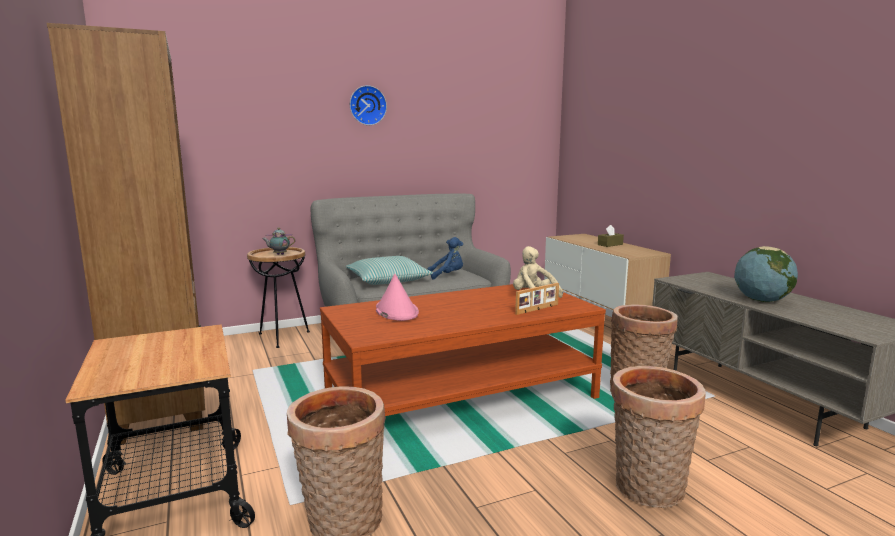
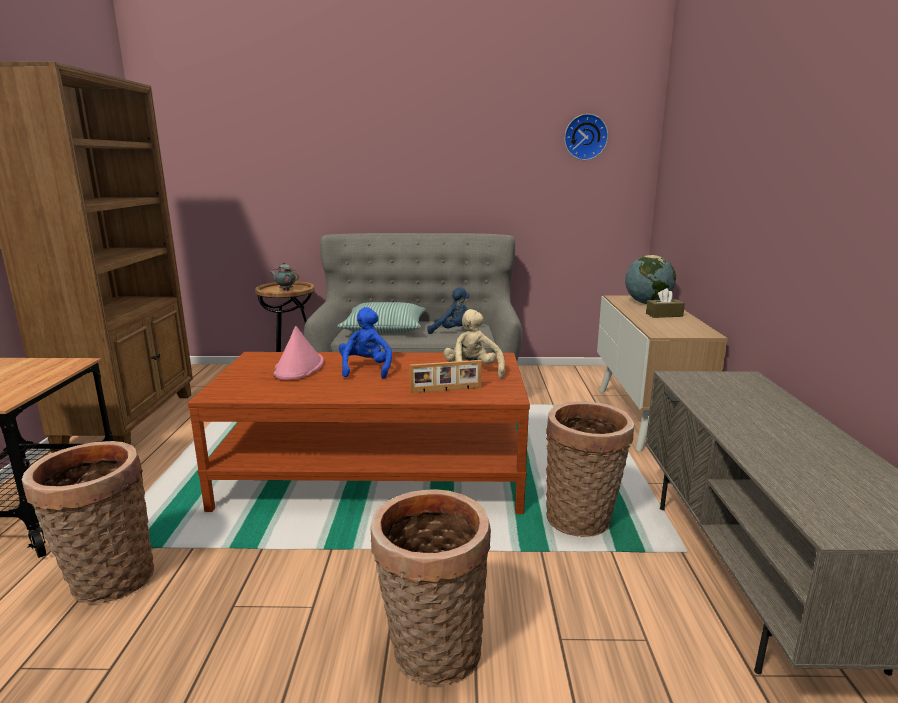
camera: 25 degrees right, 5 degrees up
(367, 105) = (395, 128): wall clock -> wall clock (585, 137)
(453, 305) = (366, 369): none -> blue plush toy
(761, 300) = (755, 431): globe -> globe (647, 303)

